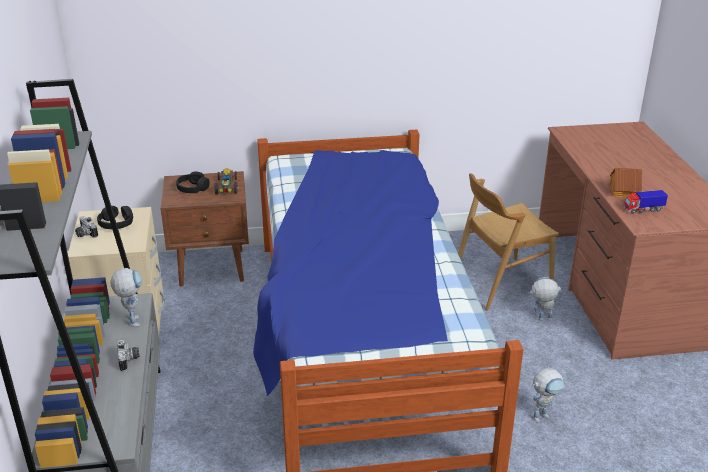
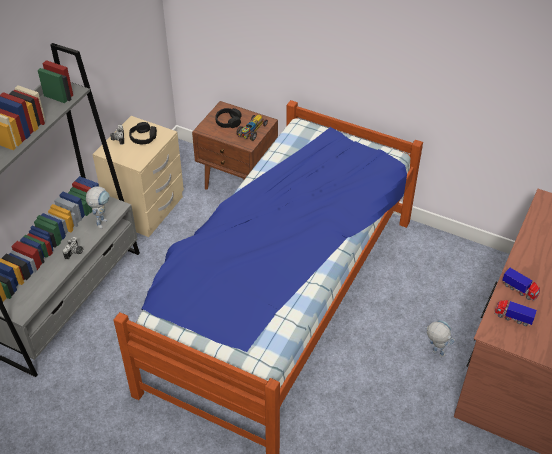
camera: 35 degrees right, 15 degrees up
(501, 283) = (436, 302): brown chair -> none
(543, 415) = (352, 431): toy robot -> none
(623, 191) = (519, 290): toy house -> toy truck

